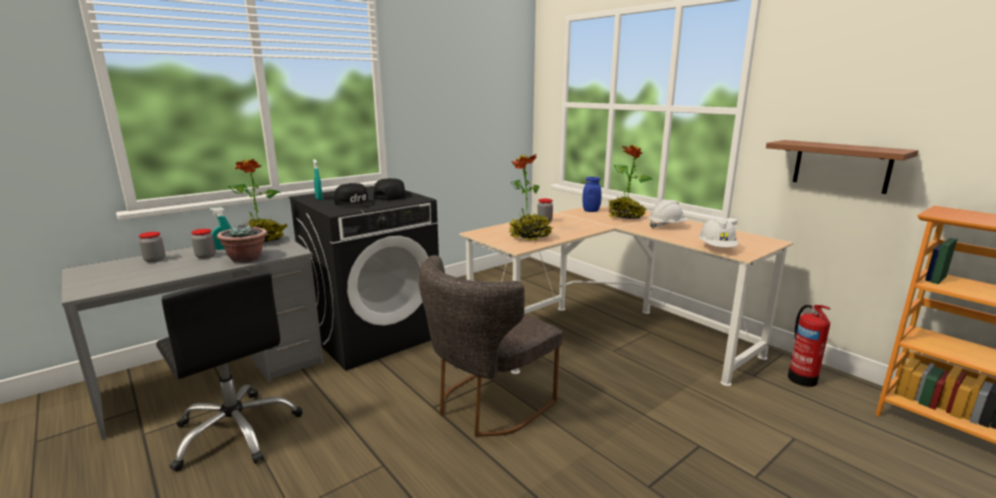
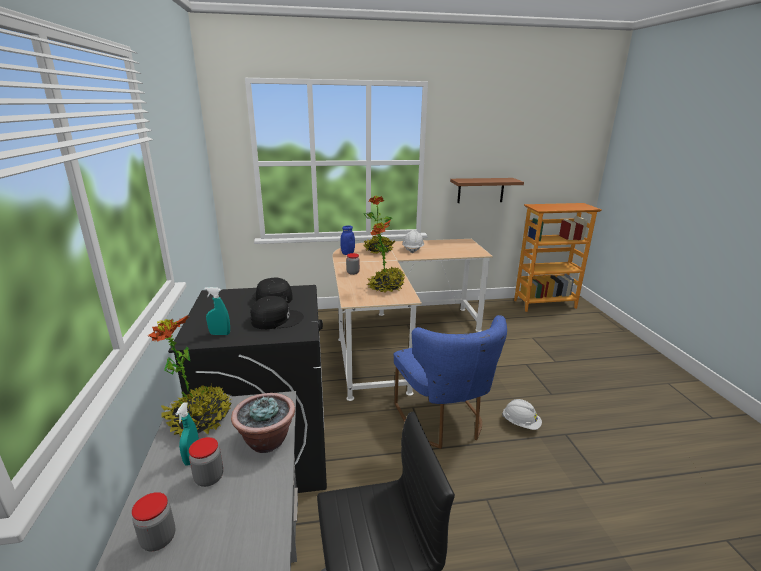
camera: 60 degrees left, 5 degrees up
(487, 406) = (443, 422): grey chair -> blue chair
(716, 248) = (466, 254): white hard hat -> white hard hat (521, 423)
(801, 378) = (487, 310): fire extinguisher -> none

